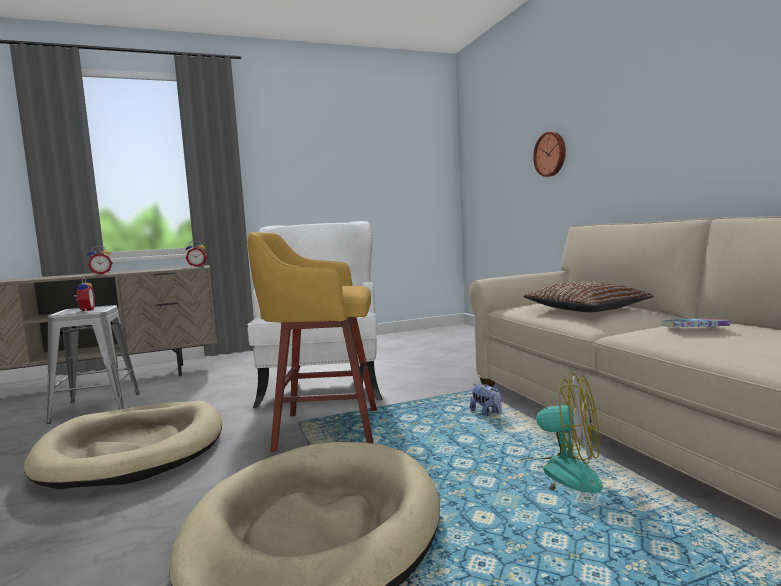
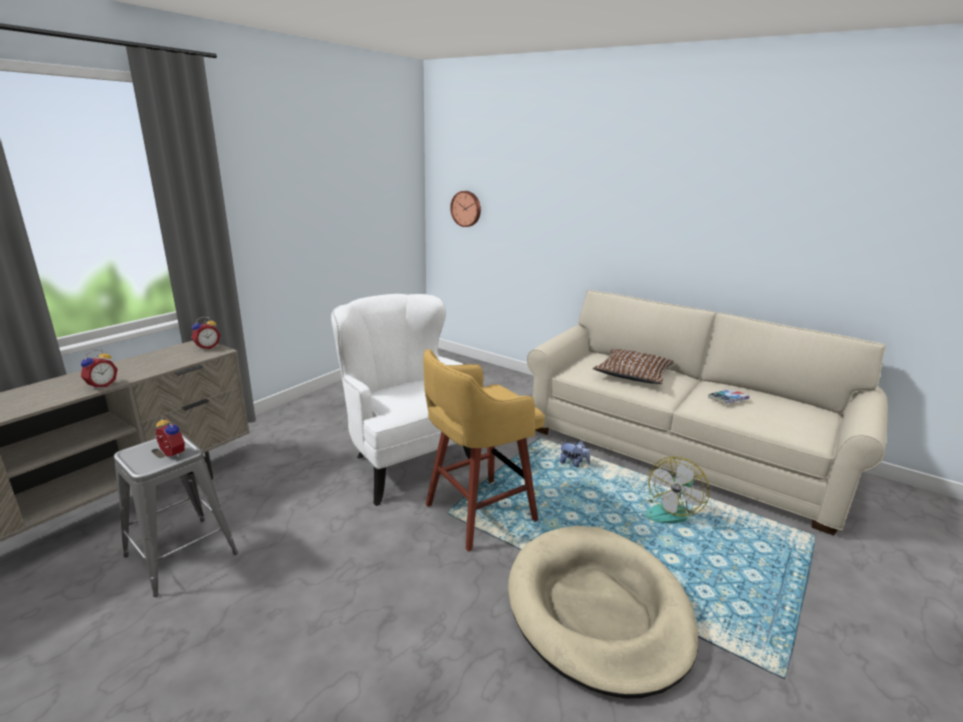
camera: 35 degrees left, 15 degrees up
(133, 449) = (334, 592): beige dog bed -> none
(551, 154) = (555, 213): wall clock -> wall clock (466, 208)
(556, 475) = (670, 510): fan -> fan turned 135 degrees clockwise

